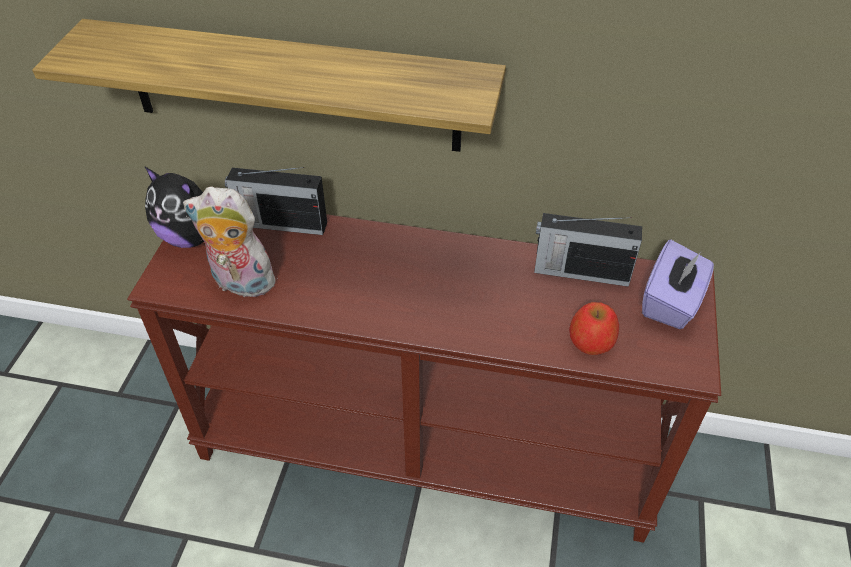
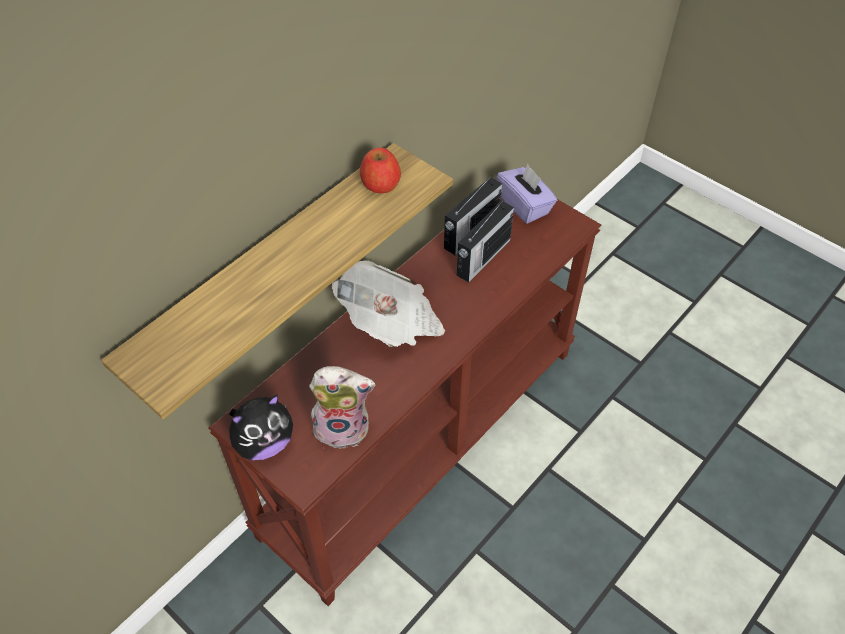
camera: 60 degrees left, 5 degrees up
(240, 284) = (343, 427): plush toy -> plush toy turned 135 degrees counterclockwise
(280, 223) = (295, 377): radio -> radio (482, 258)
(397, 262) = (391, 323): none -> newspaper
(591, 341) = (529, 258): apple -> apple (380, 183)

